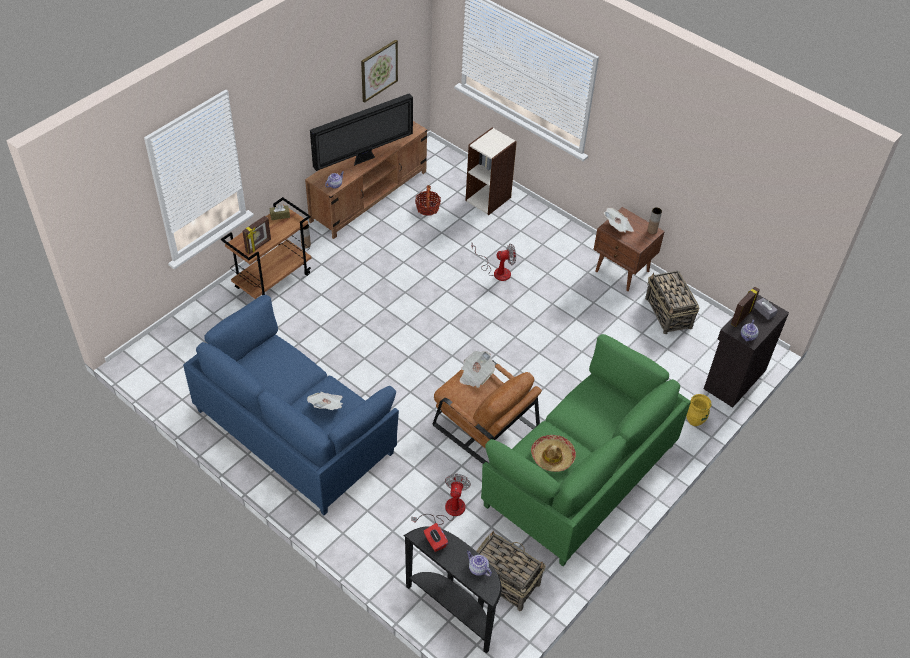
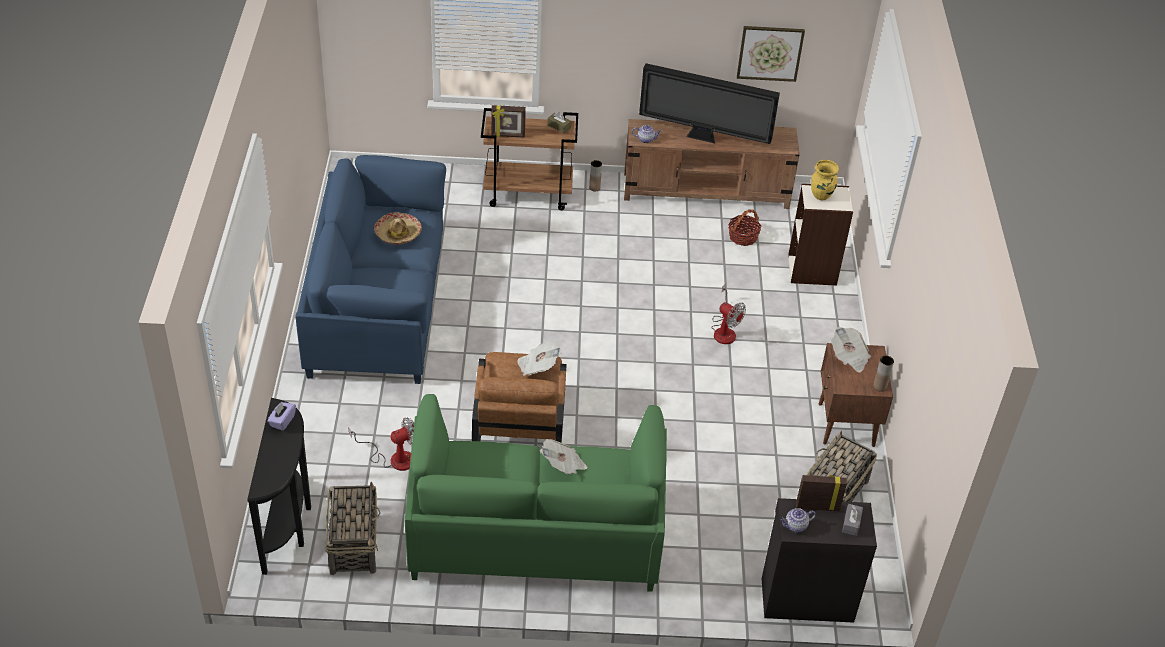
camera: 50 degrees right, 5 degrees down
(327, 406) = (388, 287): newspaper -> newspaper (563, 465)
(435, 542) = (282, 421): red tissue box -> purple tissue box
(477, 568) = (279, 465): teapot -> none
(552, 457) = (491, 470): hat -> hat (398, 233)
(695, 421) = (708, 593): yellow vase -> yellow vase (821, 195)

